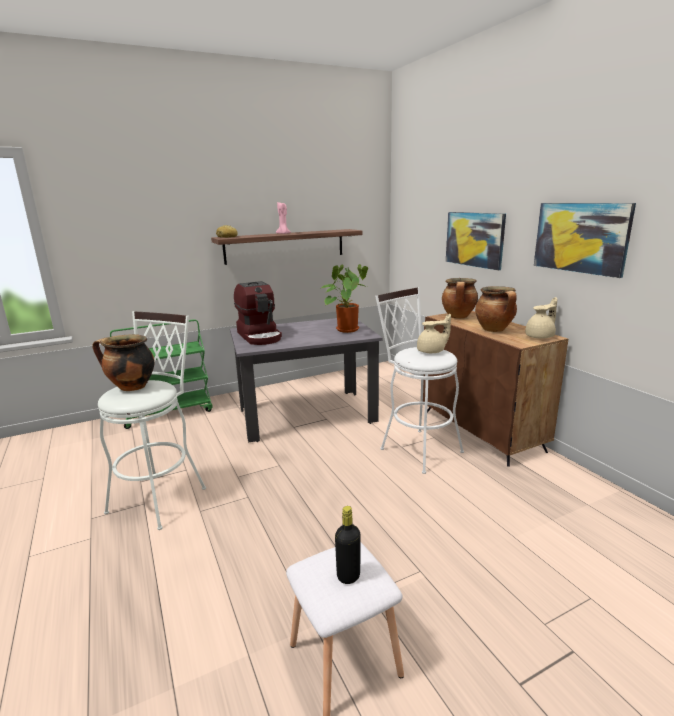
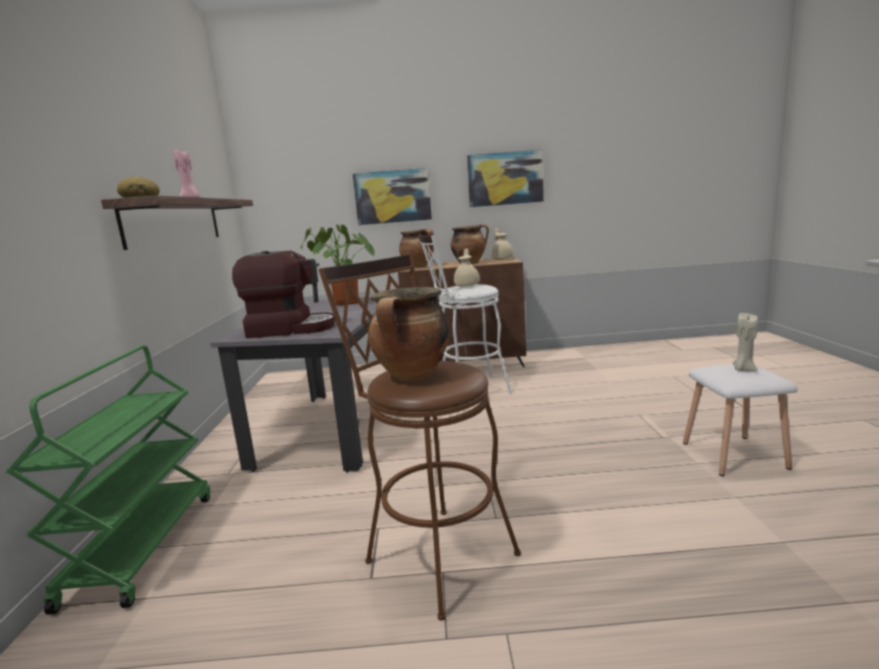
camera: 65 degrees left, 5 degrees down
(163, 495) = (434, 551): white stool -> brown stool
(348, 576) = (743, 369): black bottle -> beige candle

